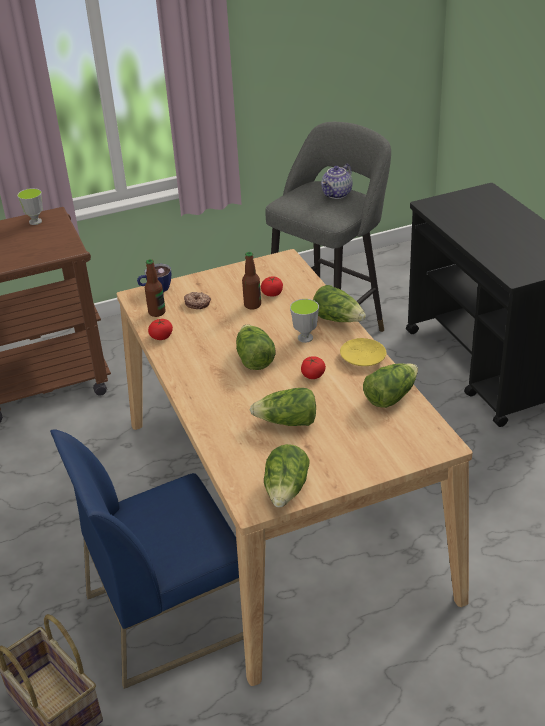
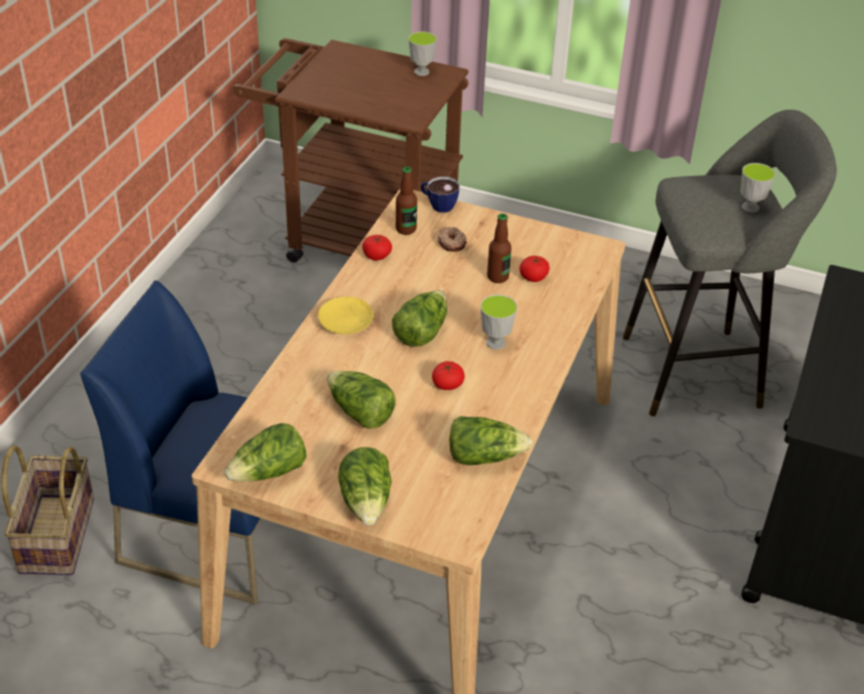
camera: 40 degrees right, 5 degrees up
(337, 194) = (750, 207): teapot -> cup
(338, 319) = (554, 345): lettuce -> lettuce (366, 501)
(362, 357) = (518, 399): yellow plate -> yellow plate (346, 321)

